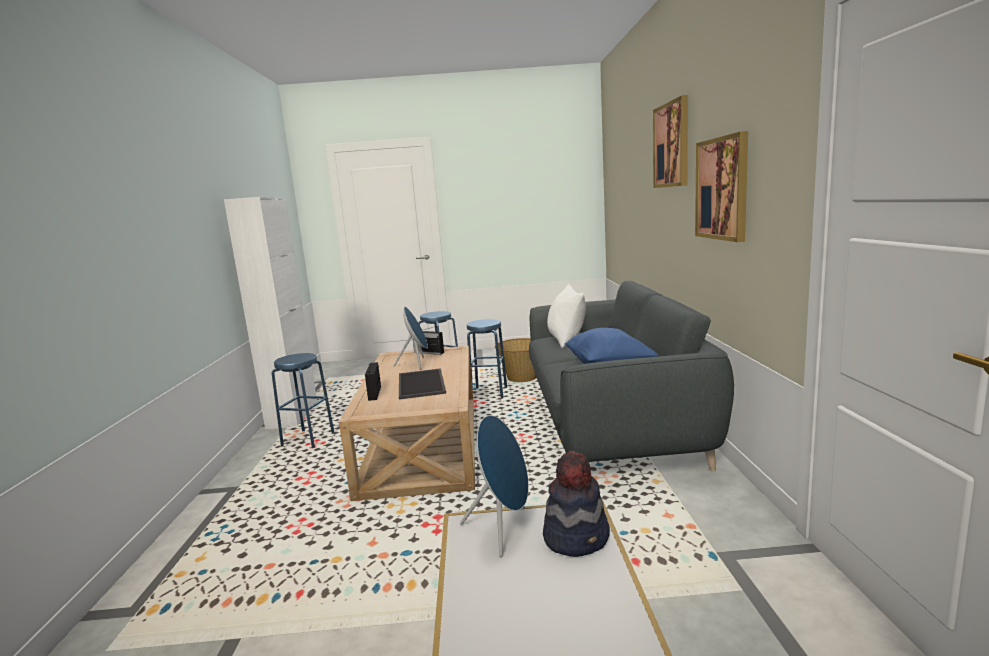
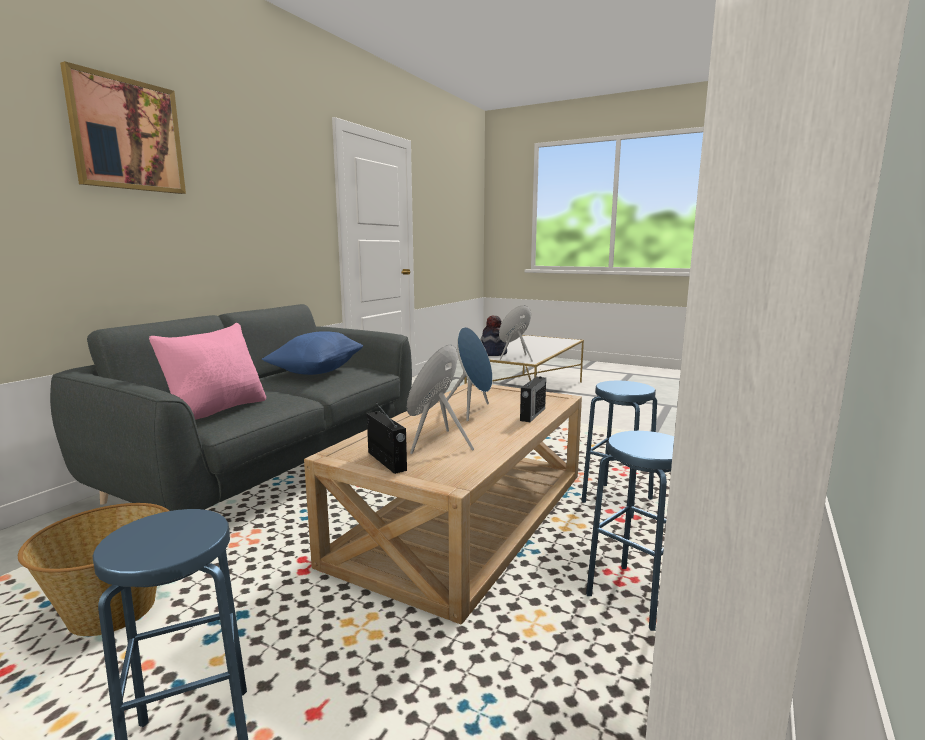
camera: 150 degrees left, 0 degrees up
(422, 384) = (472, 411): tray -> blue speaker
(489, 393) = (247, 587): blue stool -> blue stool (616, 501)
(566, 340) = (218, 410): white pillow -> pink pillow
(722, 188) = (252, 206): picture -> none

